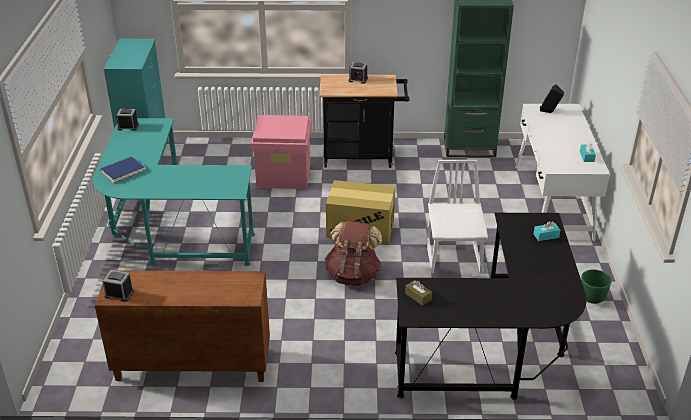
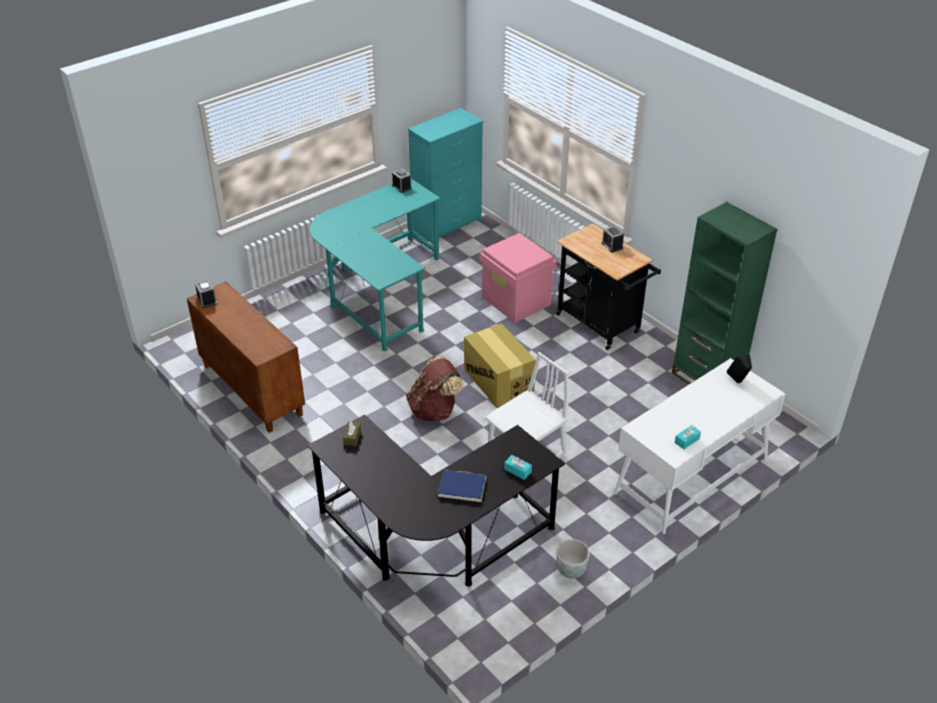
camera: 50 degrees right, 5 degrees up
(123, 171) = (345, 219): blue book -> blue book (462, 487)
(592, 298) = (571, 570): green planter -> grey planter

